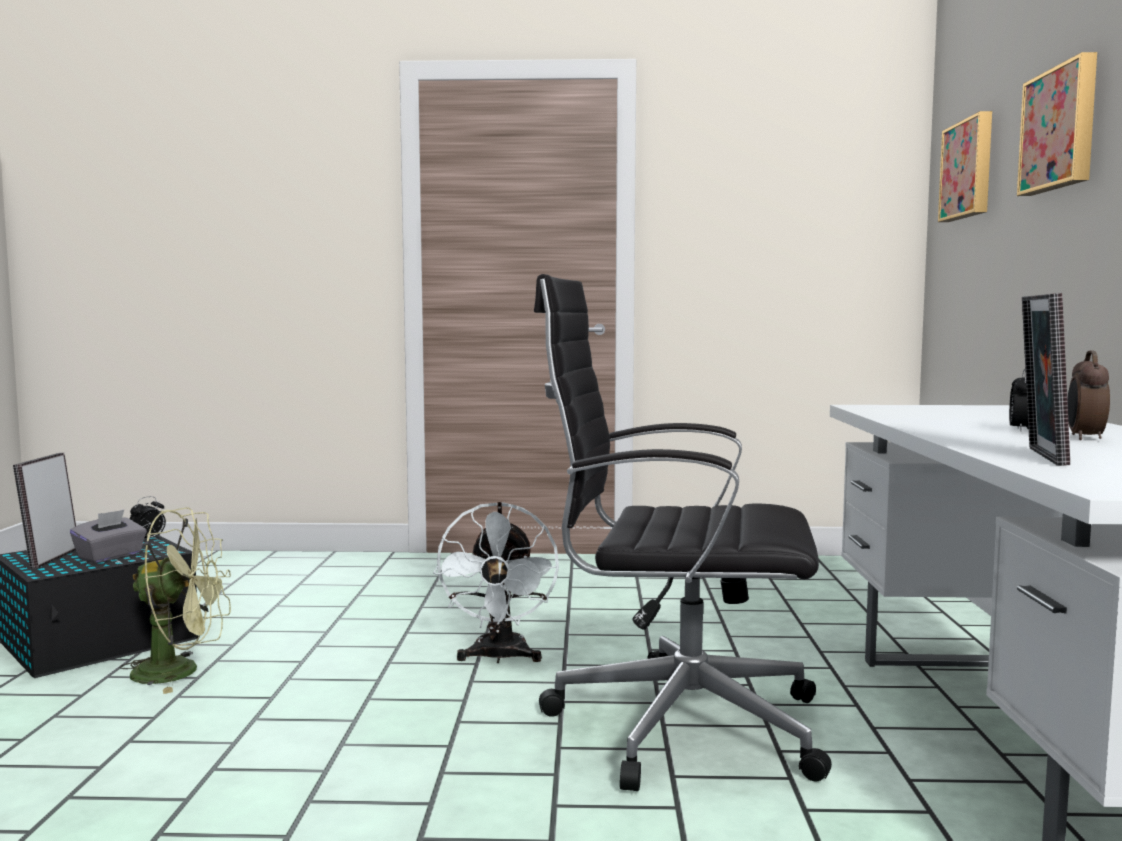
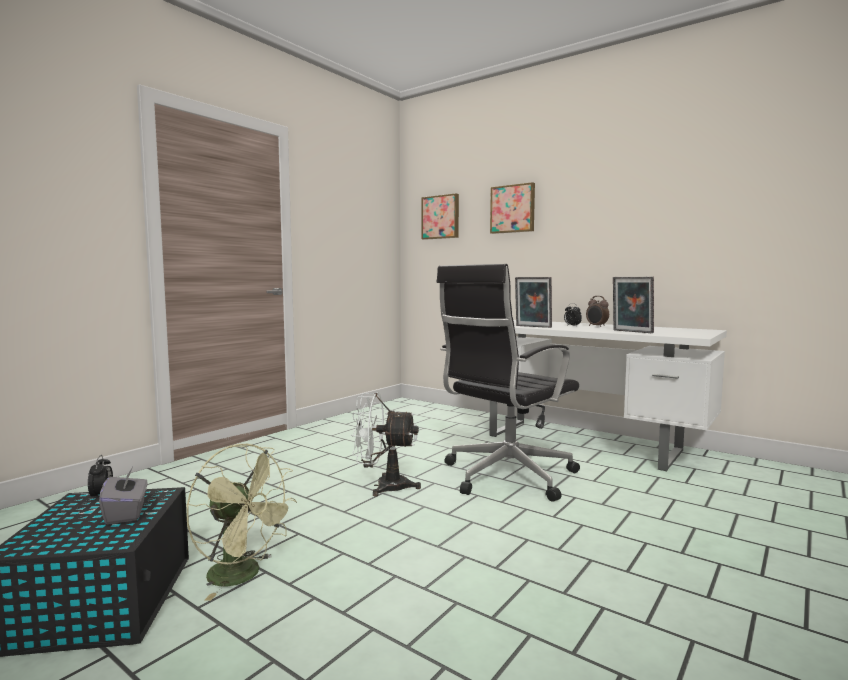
camera: 55 degrees left, 0 degrees up
(50, 558) = (68, 536): picture frame -> picture frame (532, 326)
(181, 672) = (243, 576): green fan -> green fan turned 90 degrees clockwise
(499, 657) = (383, 486): white fan -> white fan turned 150 degrees clockwise

